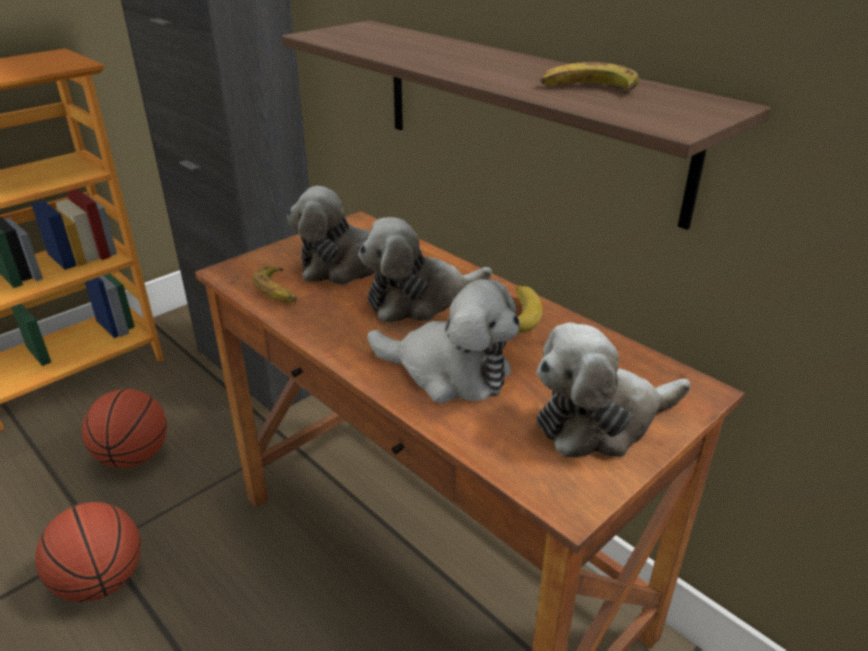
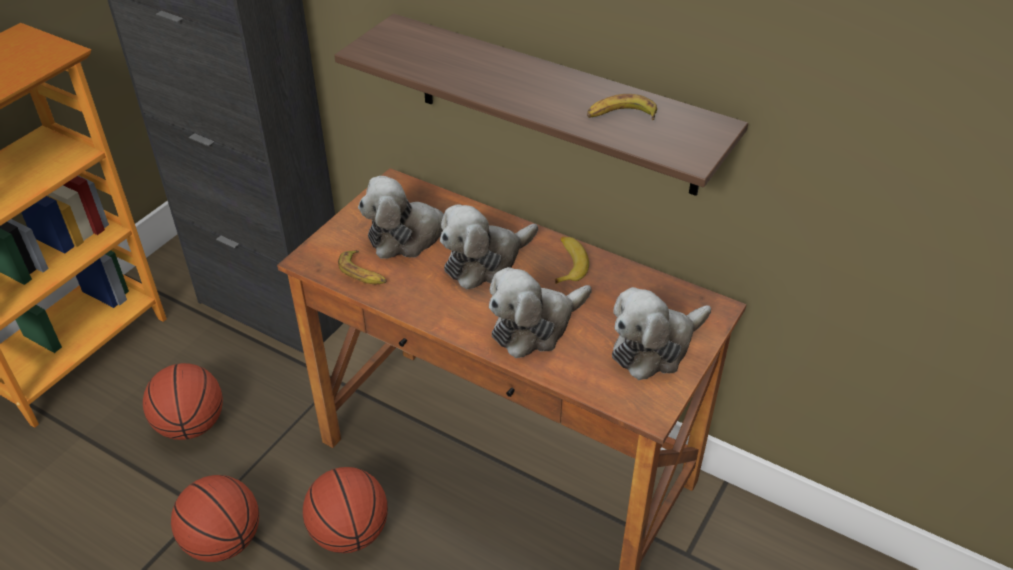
camera: 15 degrees left, 10 degrees up
(232, 603) = (349, 533): none -> basketball
(449, 372) = (535, 326): plush toy -> plush toy turned 135 degrees clockwise

